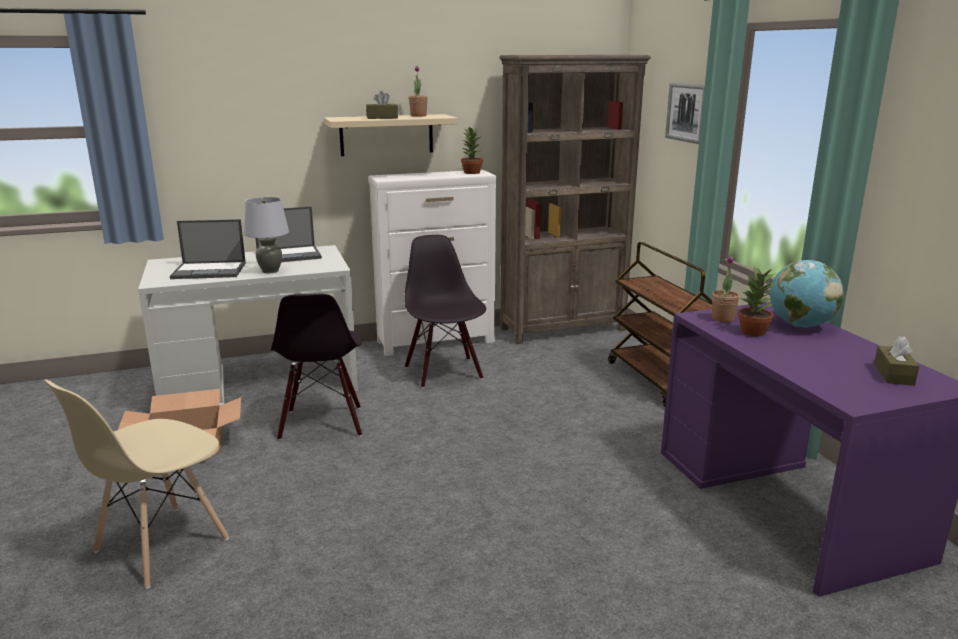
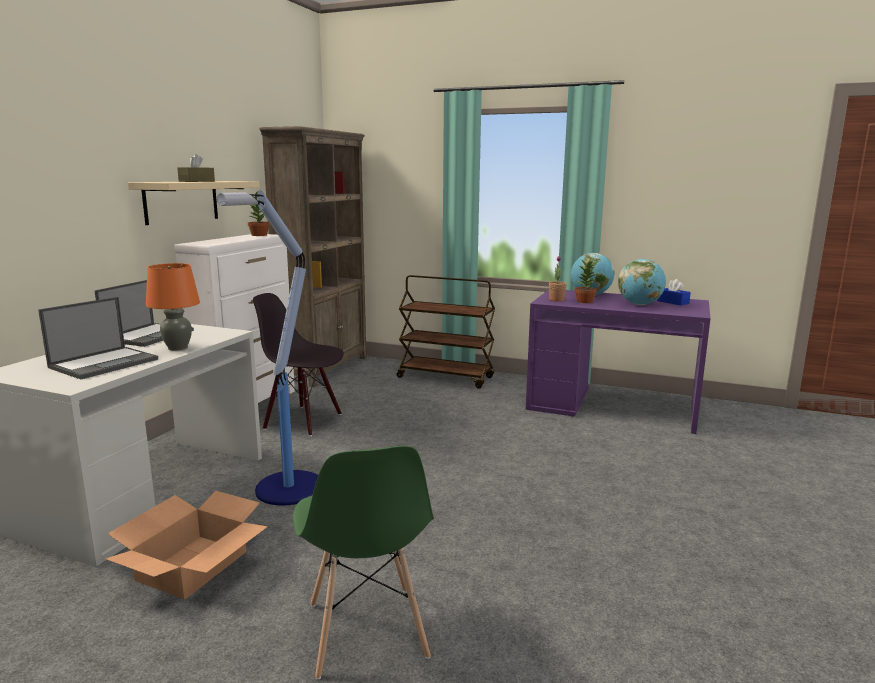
camera: 50 degrees left, 5 degrees down
(160, 546) = (366, 631): beige chair -> green chair
(270, 271) = (177, 348): grey table lamp -> orange table lamp
(322, 423) = (287, 489): black chair -> floor lamp
(418, 116) = (215, 181): potted plant -> none
(688, 112) = (413, 175): picture -> none
(819, 360) = (639, 304): none -> globe
(893, 374) = (673, 302): brown tissue box -> blue tissue box

